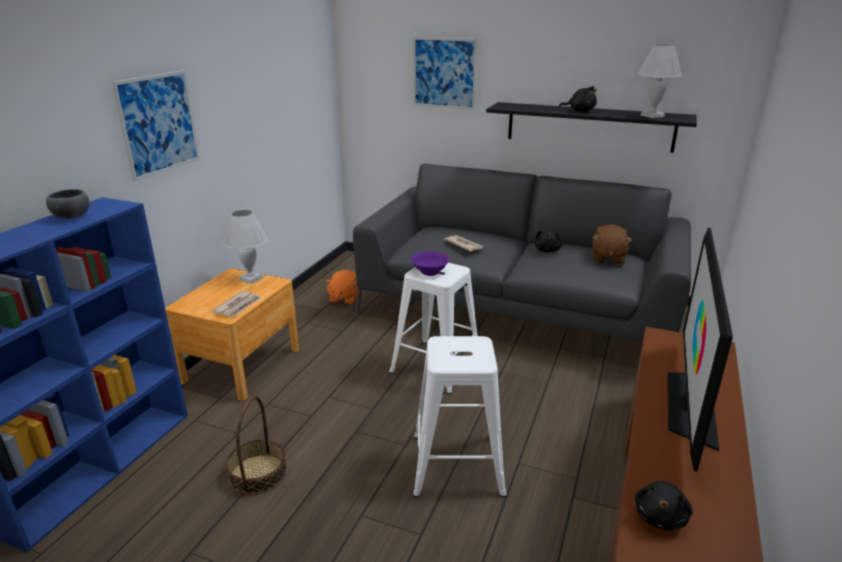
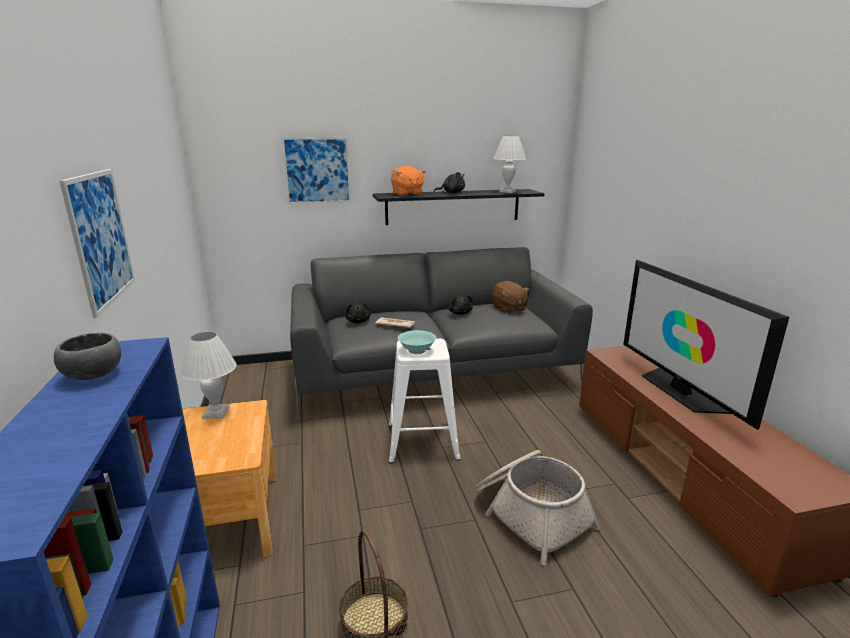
camera: 35 degrees left, 5 degrees down
(238, 306) = (241, 445): newspaper -> none
(344, 298) = (270, 412): orange plush toy -> orange plush toy (407, 194)
(429, 272) = (417, 350): purple bowl -> turquoise bowl
(458, 463) = (530, 513): white stool -> basket
(660, 516) = (770, 470): black plush toy -> black plush toy (358, 321)

